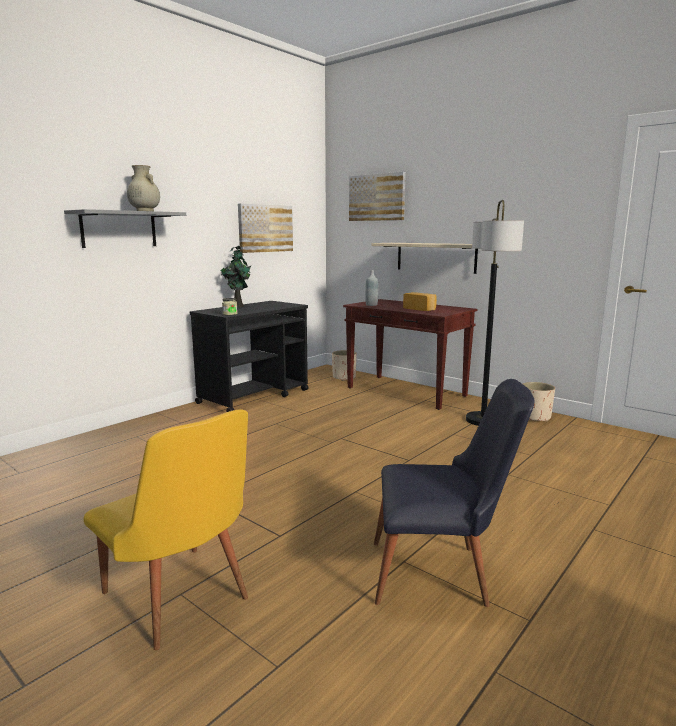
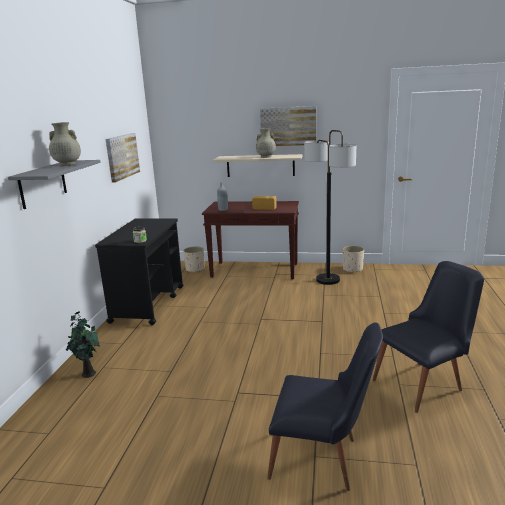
camera: 30 degrees left, 5 degrees up
(181, 602) = (323, 460): yellow chair -> black chair
(237, 306) = (123, 230): potted plant -> potted plant (88, 373)
(377, 197) = (202, 120): picture -> picture (288, 126)
(435, 243) = (265, 156): none -> beige vase

